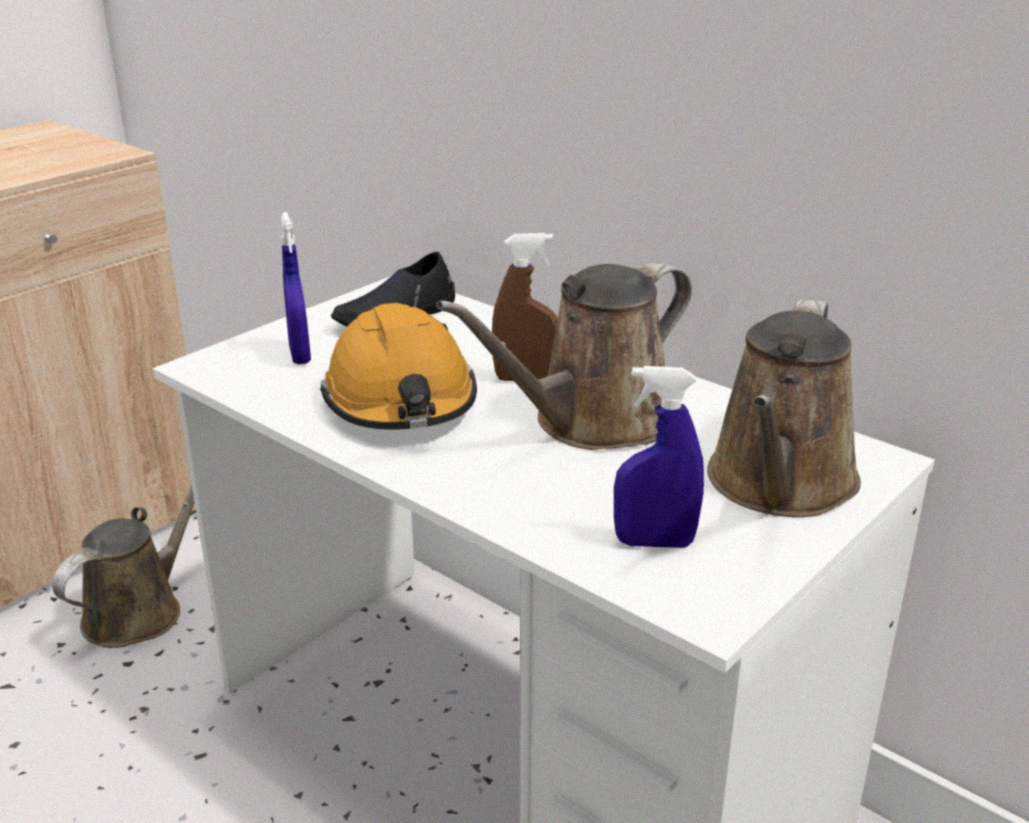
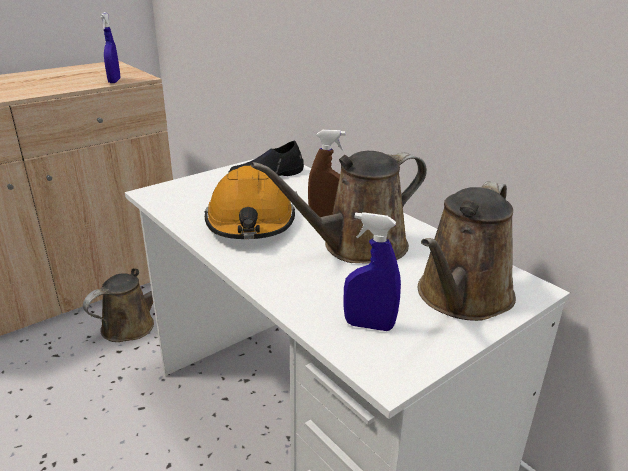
camera: 10 degrees right, 0 degrees up
(300, 355) = (205, 192): blue spray bottle -> blue spray bottle (114, 81)

